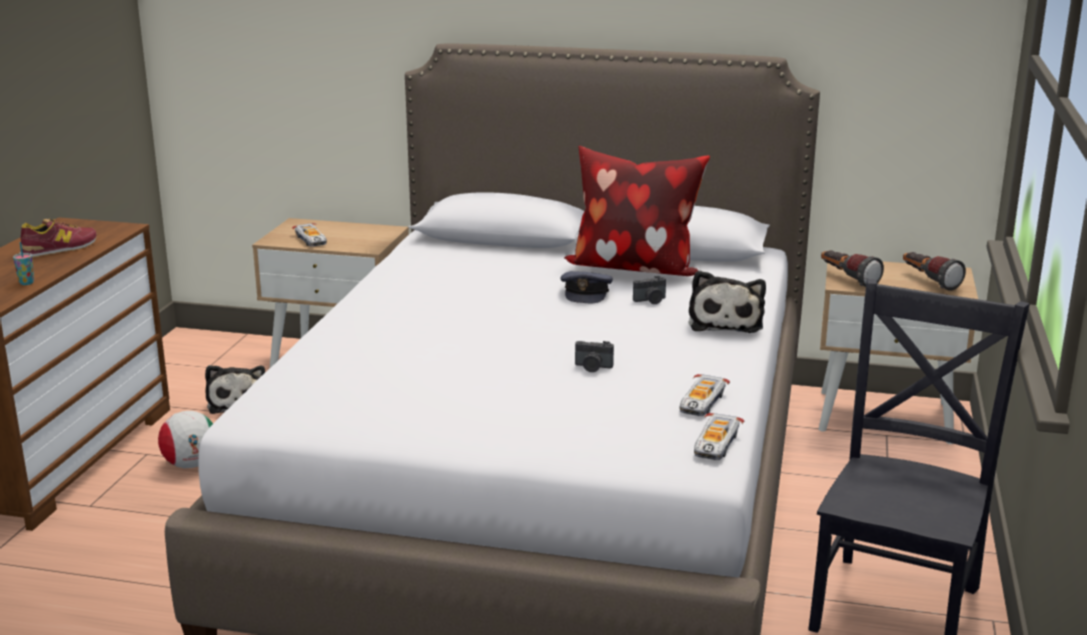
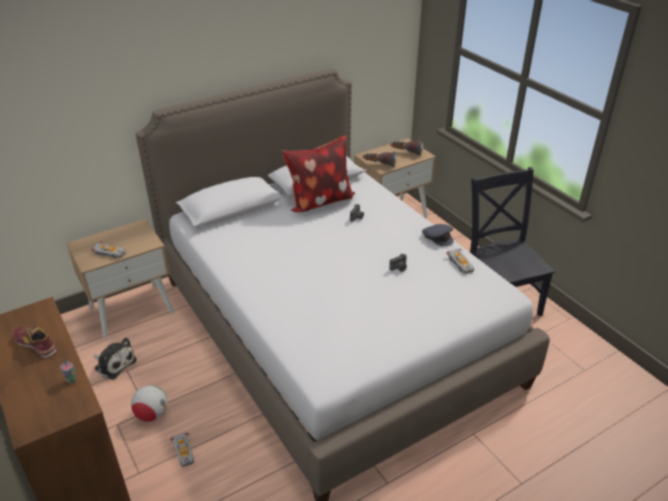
camera: 45 degrees left, 15 degrees up
(59, 249) = (36, 344): shoe -> shoe turned 60 degrees counterclockwise
(586, 293) = (326, 226): grey cap -> grey cap (438, 237)
(715, 443) = (496, 282): toy car -> toy car (184, 452)
(725, 322) = (400, 215): plush toy -> none

